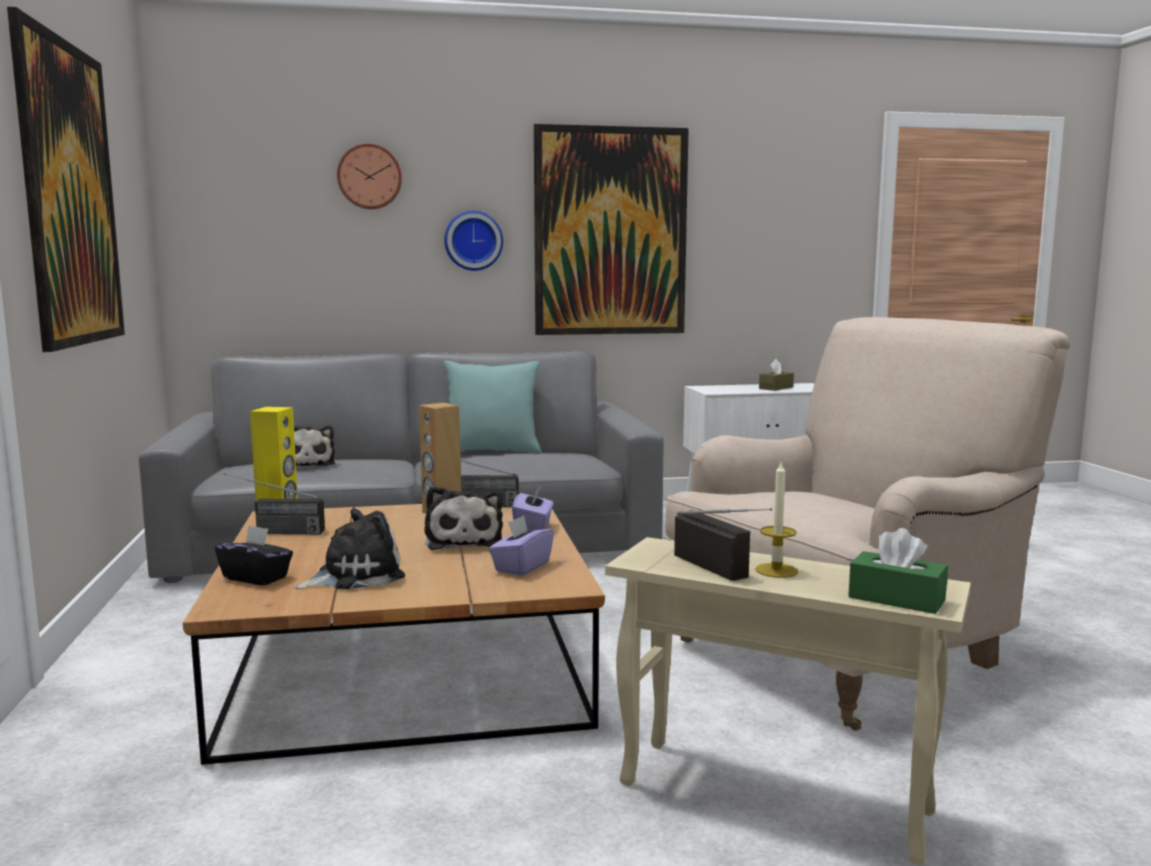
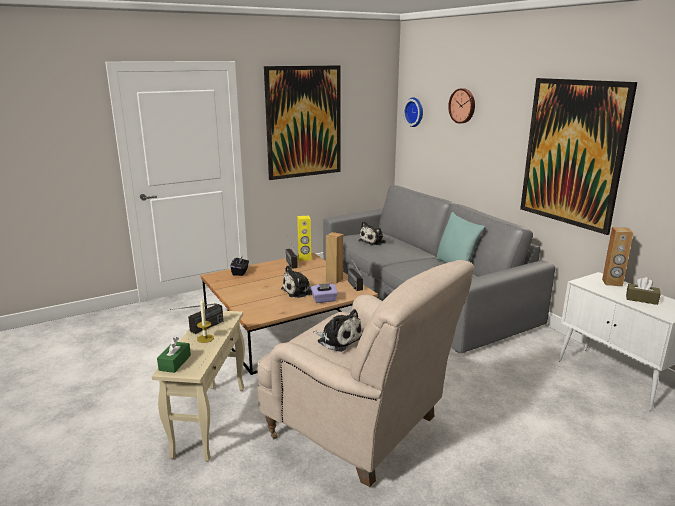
camera: 70 degrees right, 10 degrees up
(355, 575) = (249, 284): plush toy -> plush toy (338, 339)
(473, 241) = (500, 146): wall clock -> wall clock (415, 112)
(521, 567) = (272, 307): purple tissue box -> none
(723, 387) = (612, 283): none -> brown speaker

